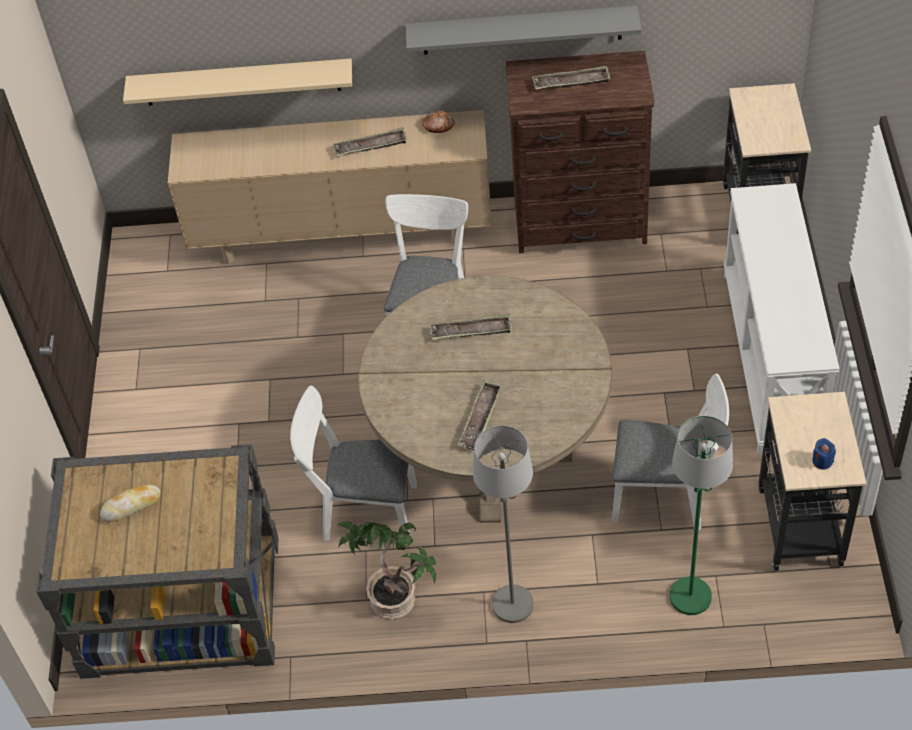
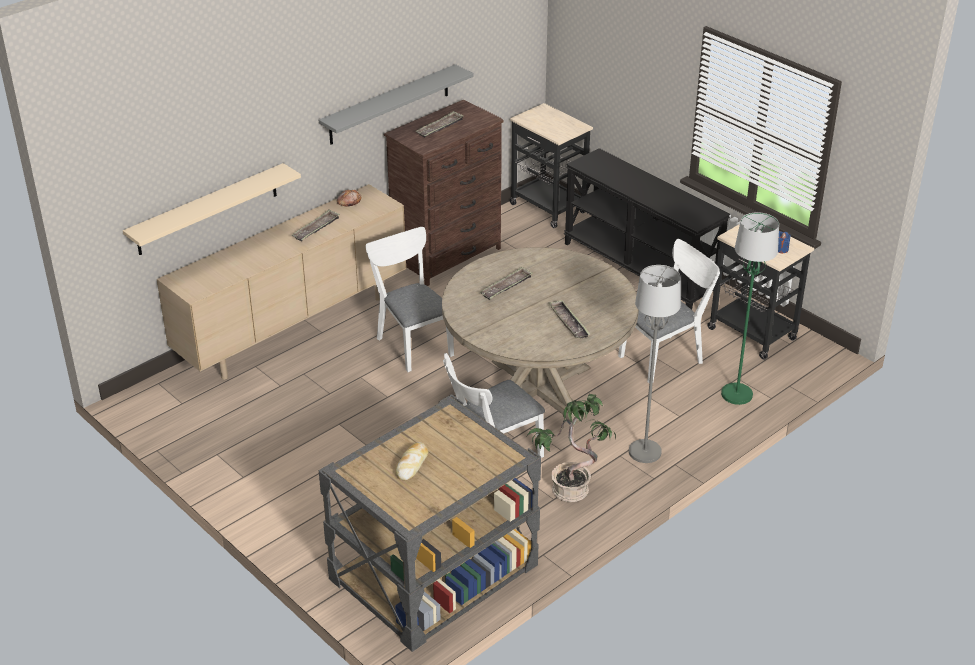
camera: 45 degrees left, 15 degrees down
(772, 359) = (641, 269): white console table -> black console table

